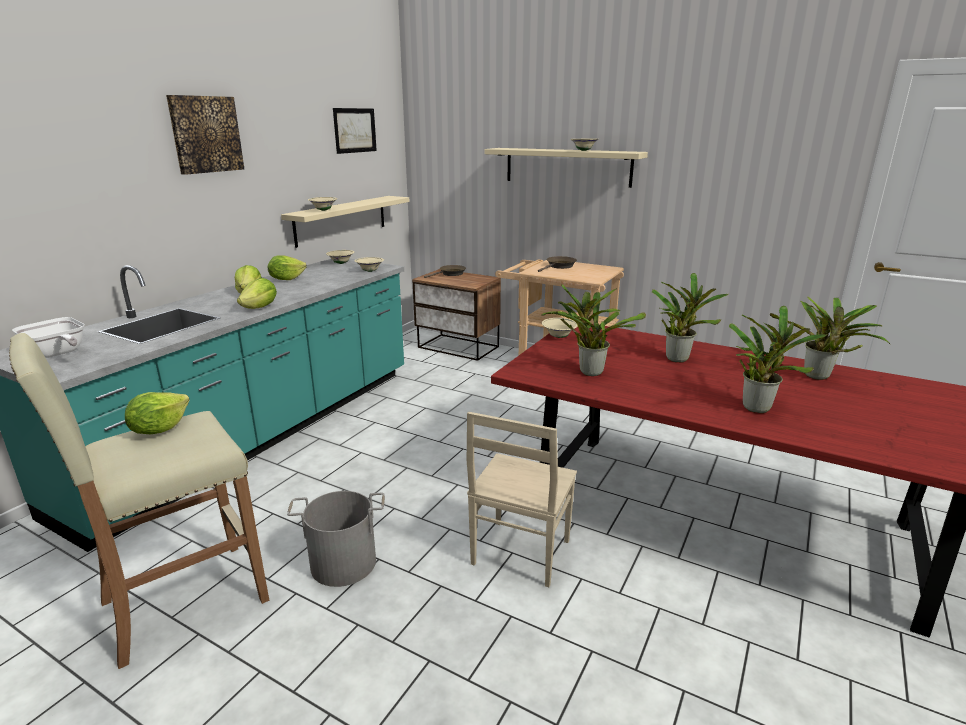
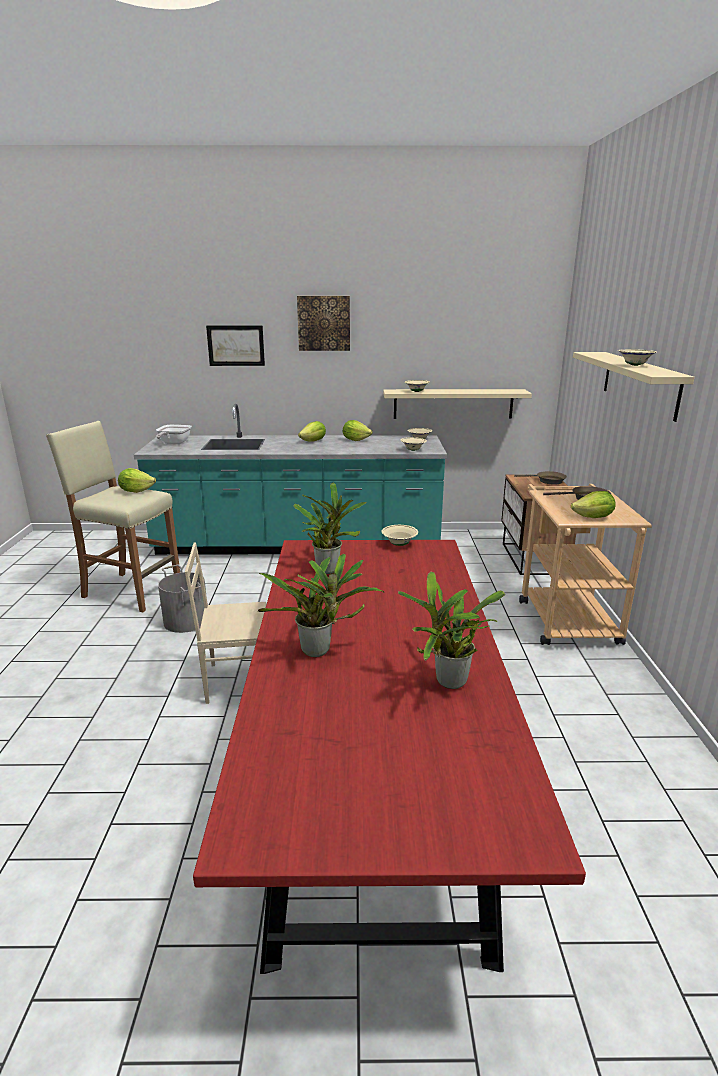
camera: 60 degrees right, 0 degrees up
(260, 308) = (287, 451): lettuce -> lettuce (593, 518)
(355, 130) = (487, 323): picture -> picture (236, 345)
(678, 358) = (411, 600): potted plant -> none

